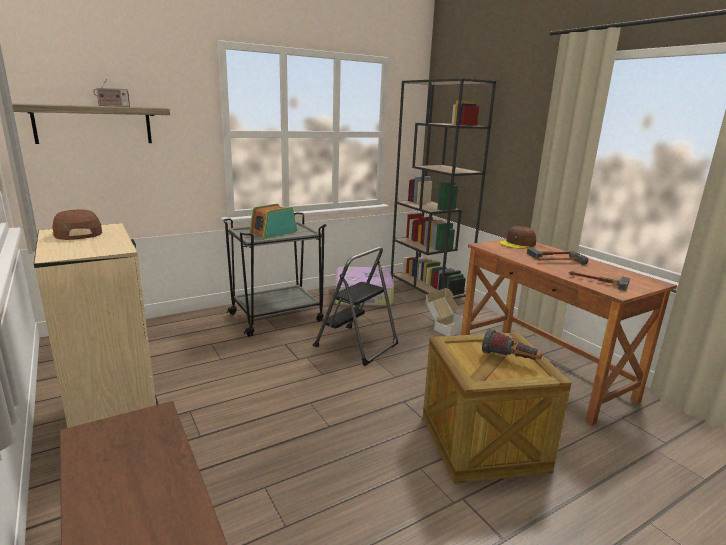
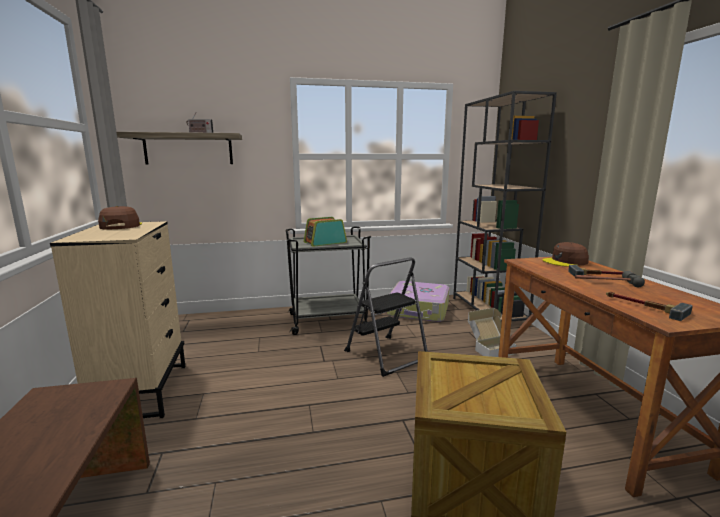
camera: 20 degrees right, 5 degrees down
(510, 359) = (498, 389): flashlight -> none

